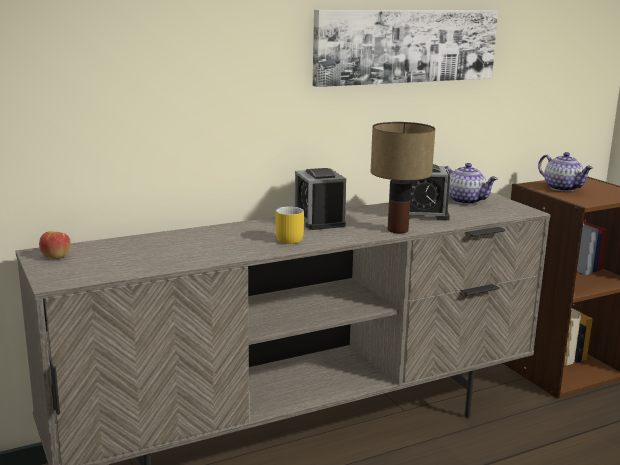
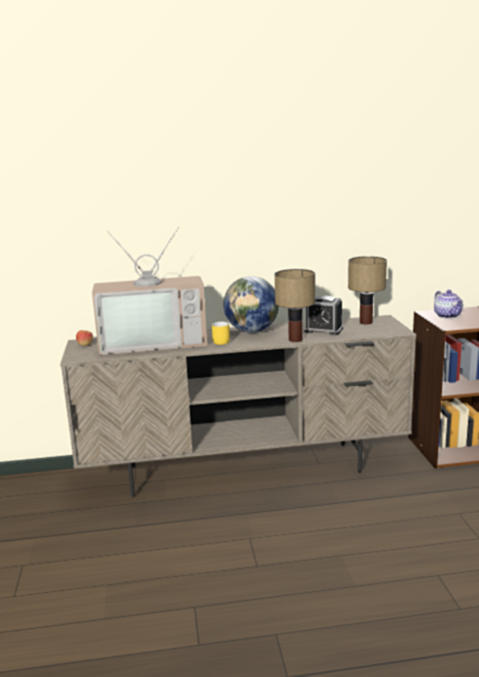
camera: 20 degrees right, 0 degrees up
(177, 246) = (153, 342): none -> television
(319, 220) = (252, 331): alarm clock -> globe
(406, 46) = (321, 216): picture -> none
(466, 201) = (366, 322): teapot -> table lamp

